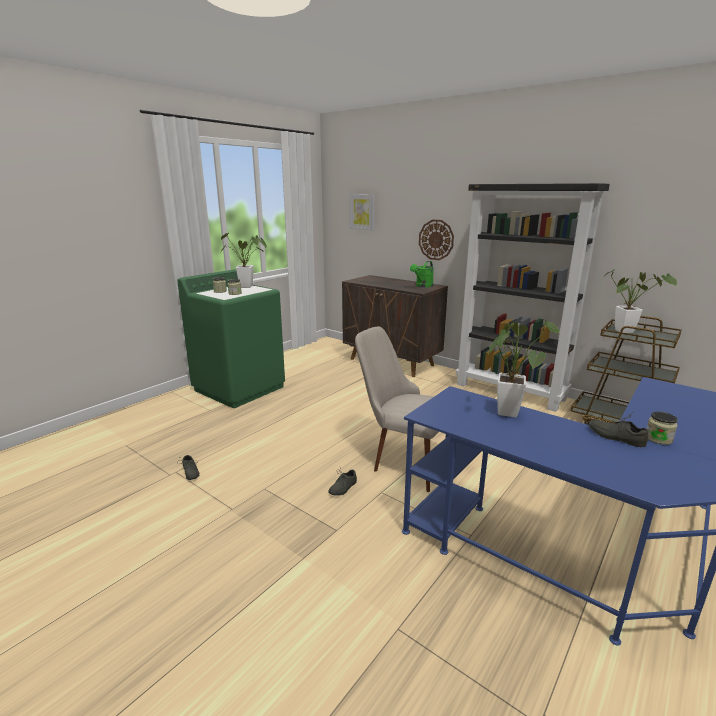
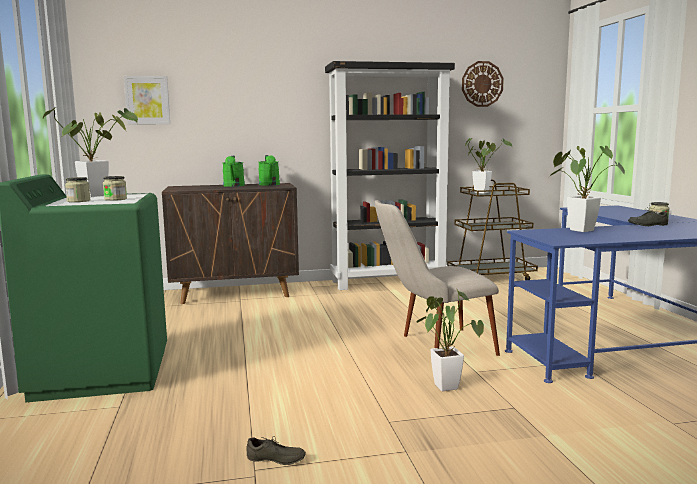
camera: 50 degrees left, 10 degrees down
(342, 487) = (444, 384): grey shoe -> potted plant
(398, 283) = (234, 186): none -> green watering can
(436, 240) = (267, 130): wall clock -> wall clock (482, 84)

